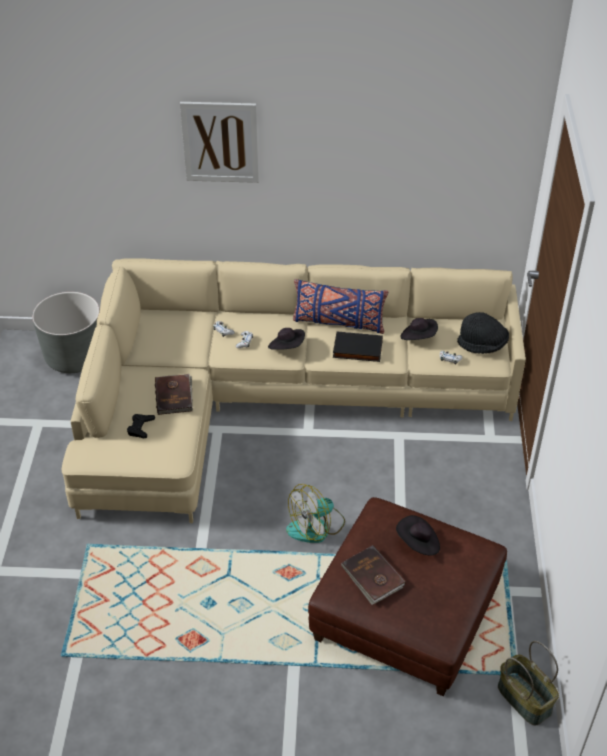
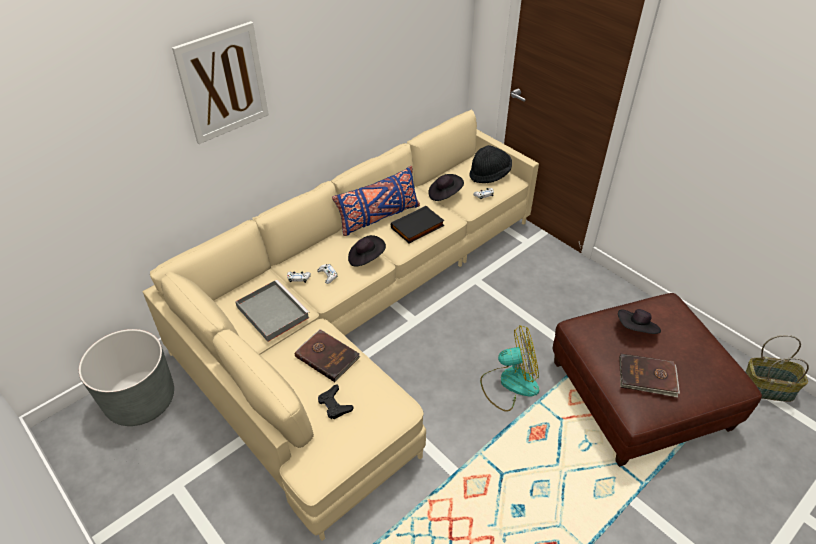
camera: 45 degrees left, 0 degrees up
(178, 342) = (271, 311): none -> grey tray
(316, 527) = (509, 383): fan -> fan turned 105 degrees counterclockwise

